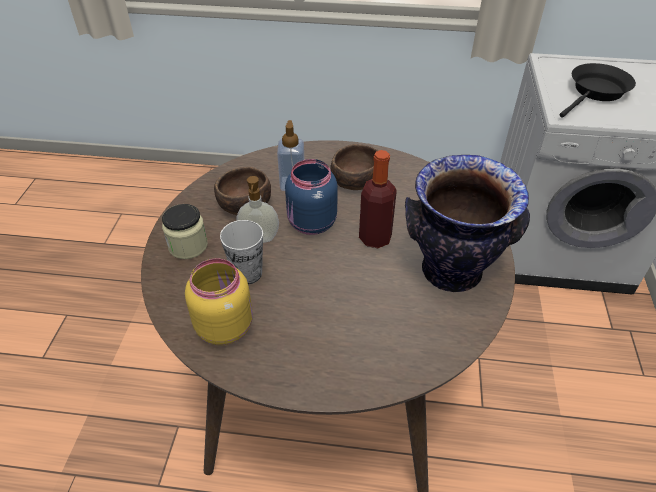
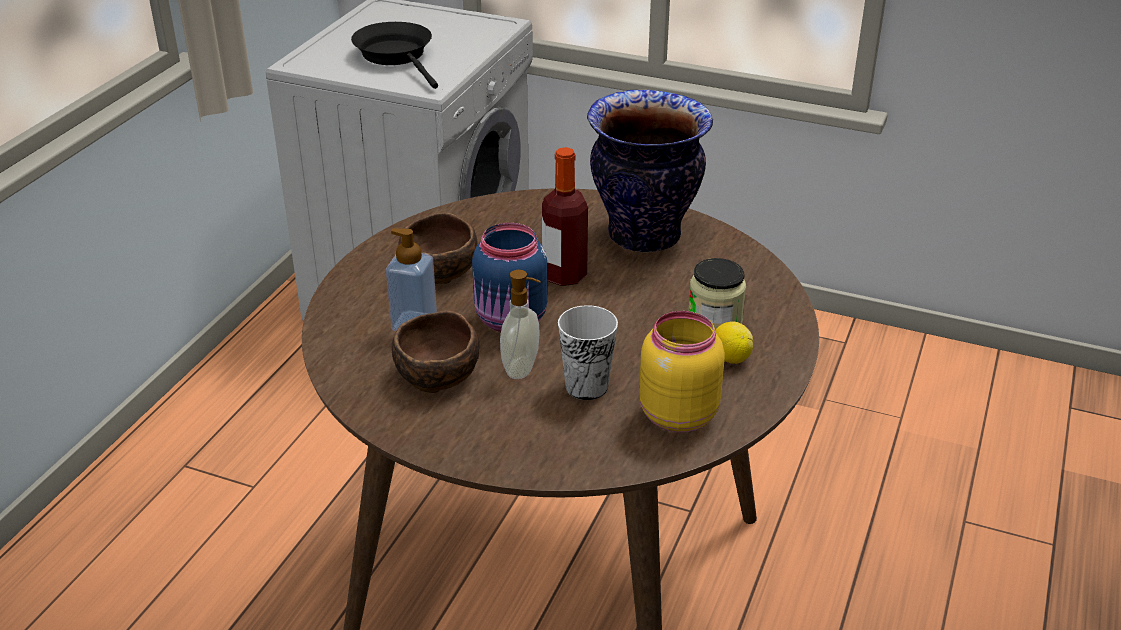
camera: 75 degrees left, 10 degrees down
(188, 246) = (505, 437): jar -> jar (715, 319)
(302, 350) = (730, 358): none -> lemon

